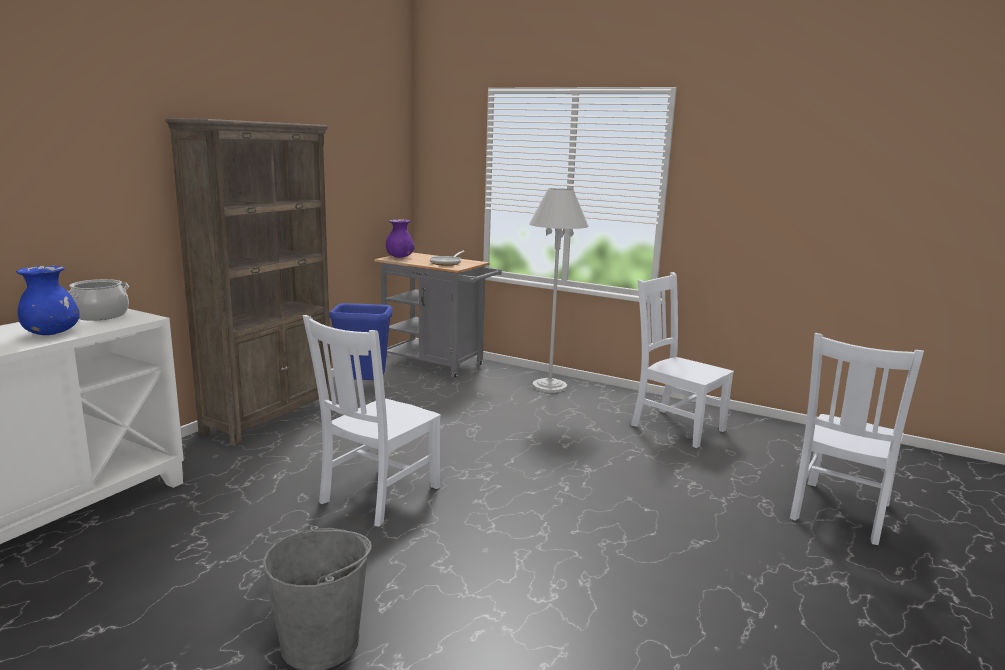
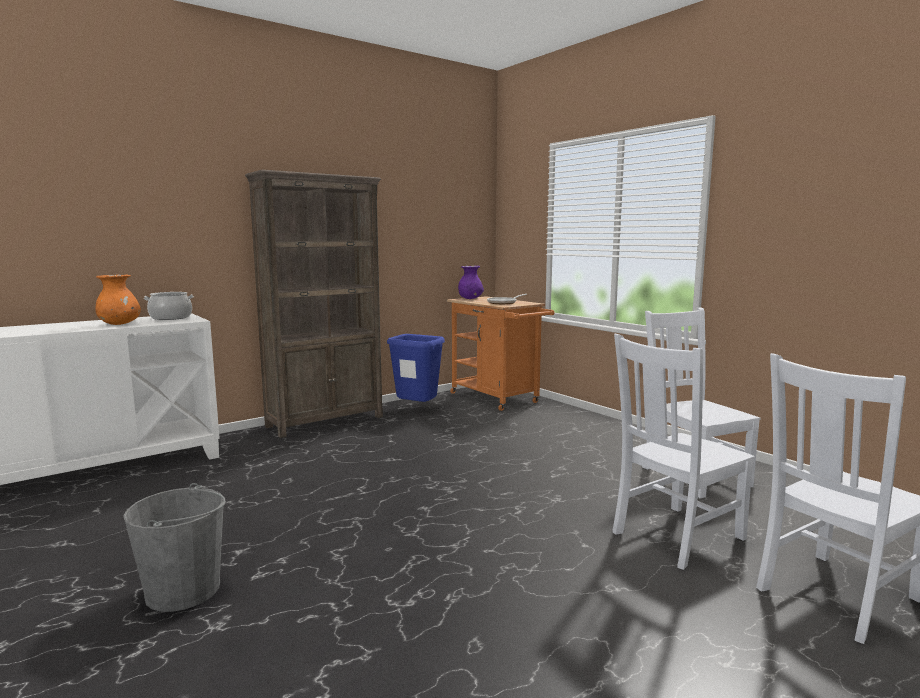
camera: 25 degrees right, 5 degrees down
(51, 333) = (120, 324): blue vase -> orange vase
(377, 496) = (344, 489): white chair -> white chair (675, 536)
(437, 366) = (498, 399): grey cart -> orange cart
(549, 386) = (588, 425): white floor lamp -> none

